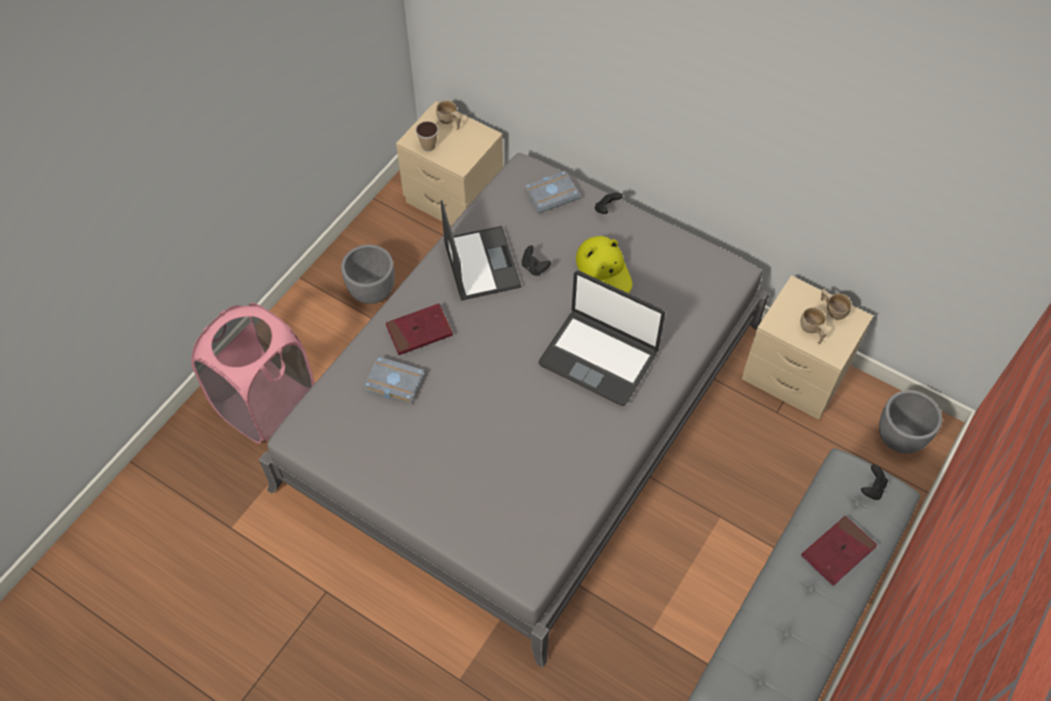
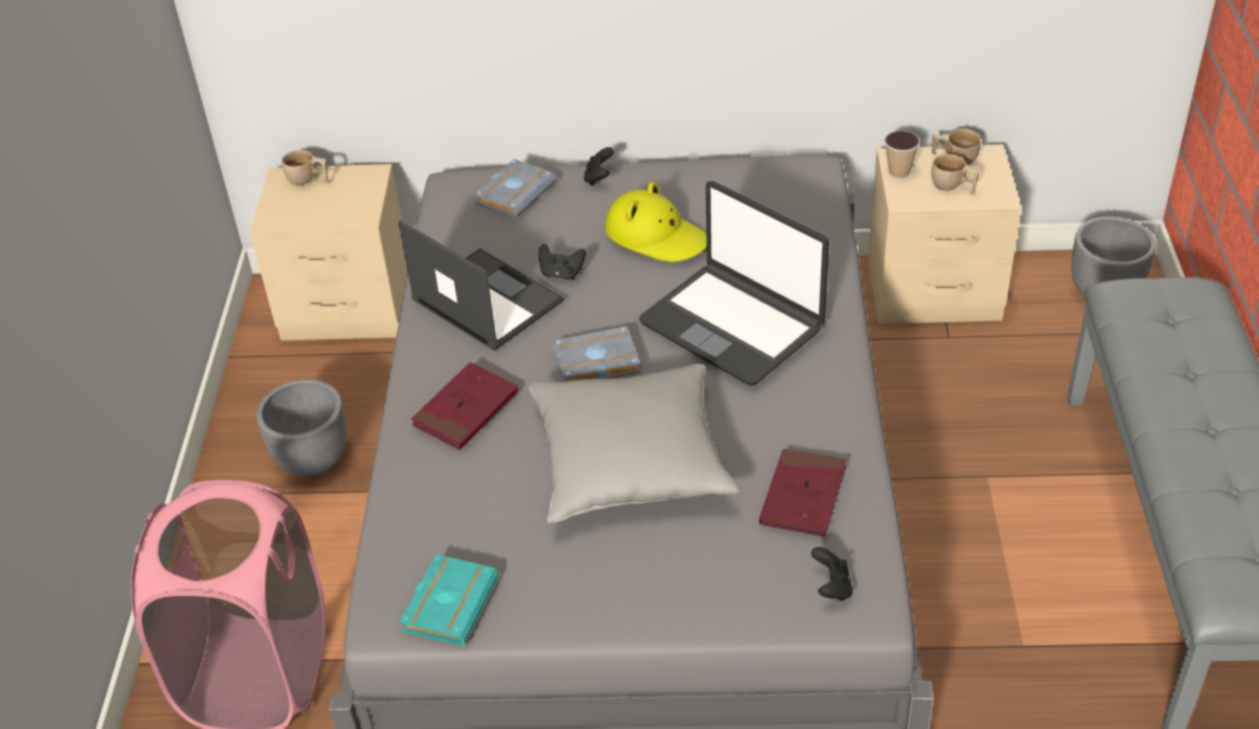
camera: 30 degrees left, 15 degrees down
(331, 444) = (448, 603): none -> turquoise book
(393, 383) = (480, 486): grey book -> grey book (595, 364)
(428, 146) = (300, 216): cup -> cup (899, 172)
(478, 414) = (631, 461): none -> grey pillow
(599, 357) = (732, 325): laptop -> laptop turned 45 degrees clockwise
(838, 551) = (1202, 376): red book -> red book (803, 496)
(872, 488) = (1173, 297): black game controller -> black game controller (831, 587)

